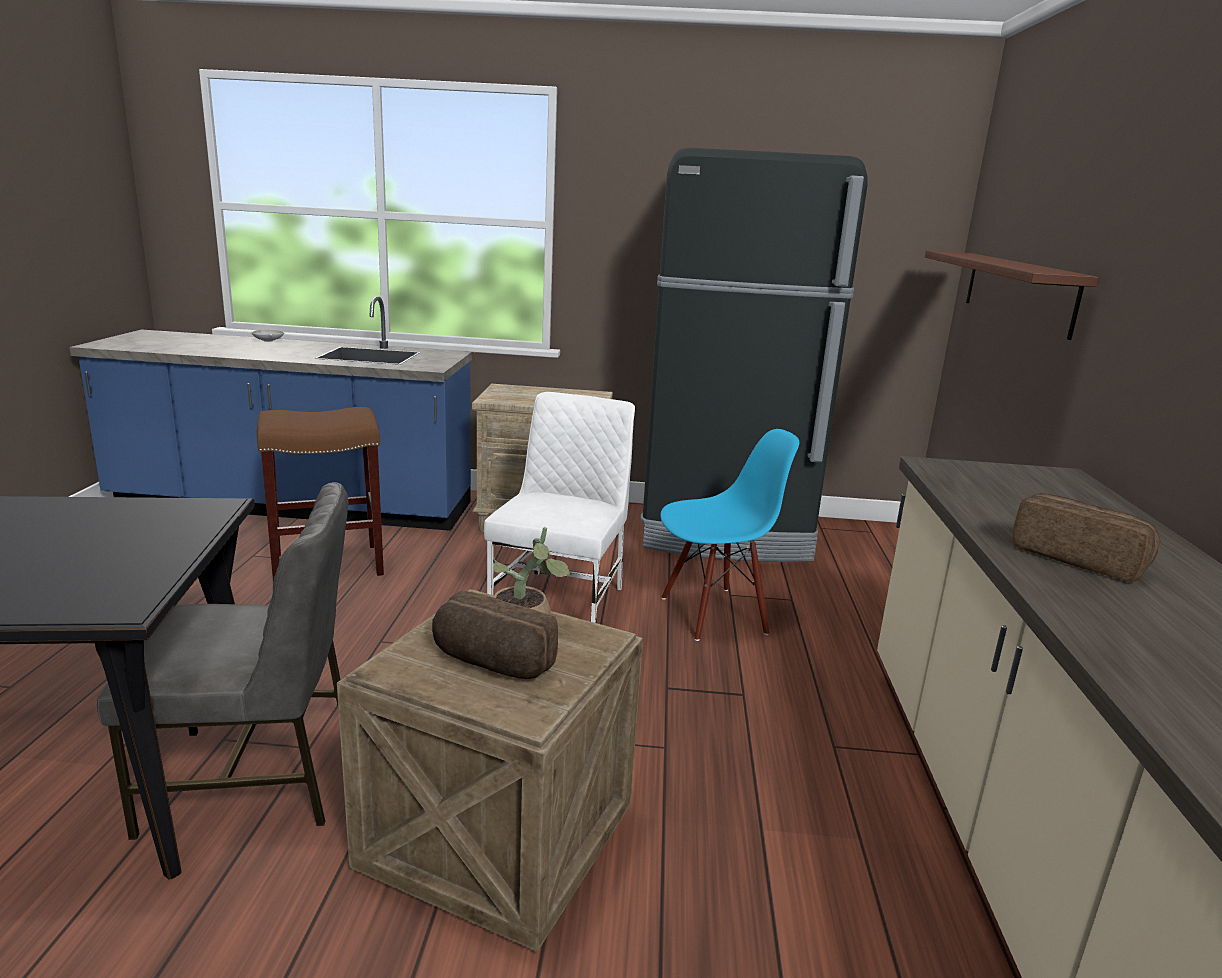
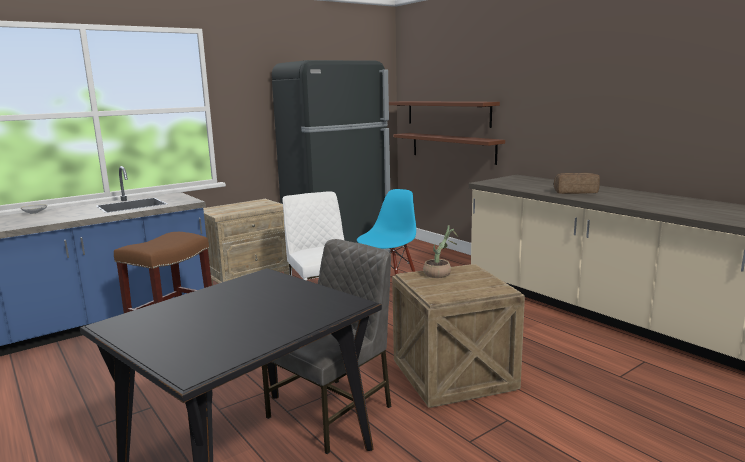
camera: 40 degrees left, 5 degrees down
(491, 663) = (459, 285): bread -> none
(1007, 371) = (452, 147): none -> brown shelf

